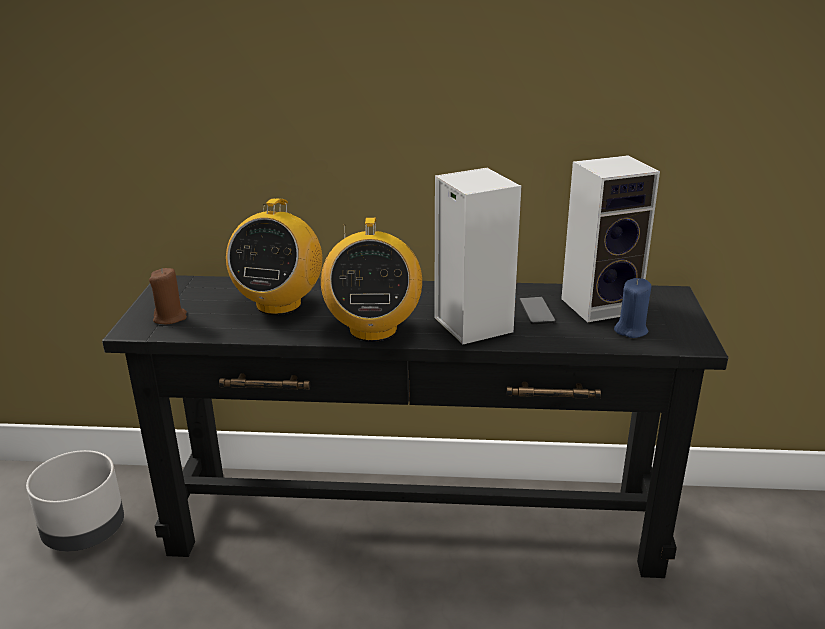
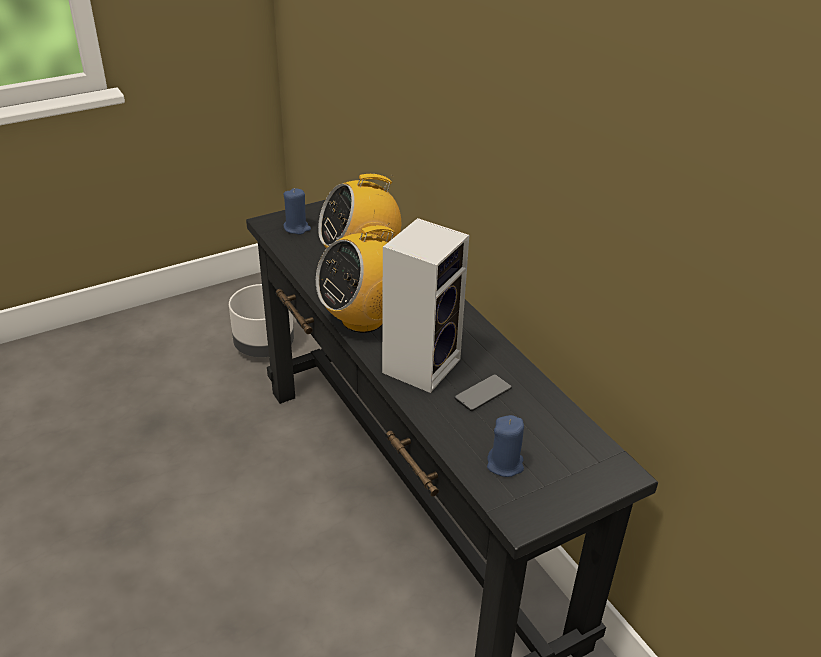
camera: 55 degrees right, 10 degrees up
(170, 318) = (297, 228): brown candle -> blue candle
(602, 304) = (541, 430): speaker -> none

